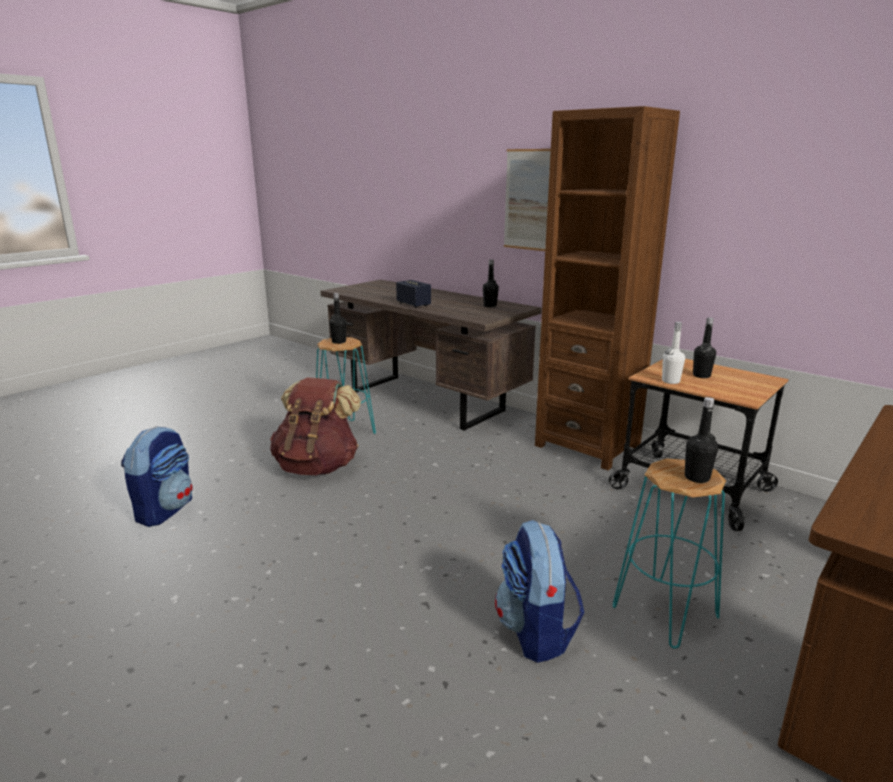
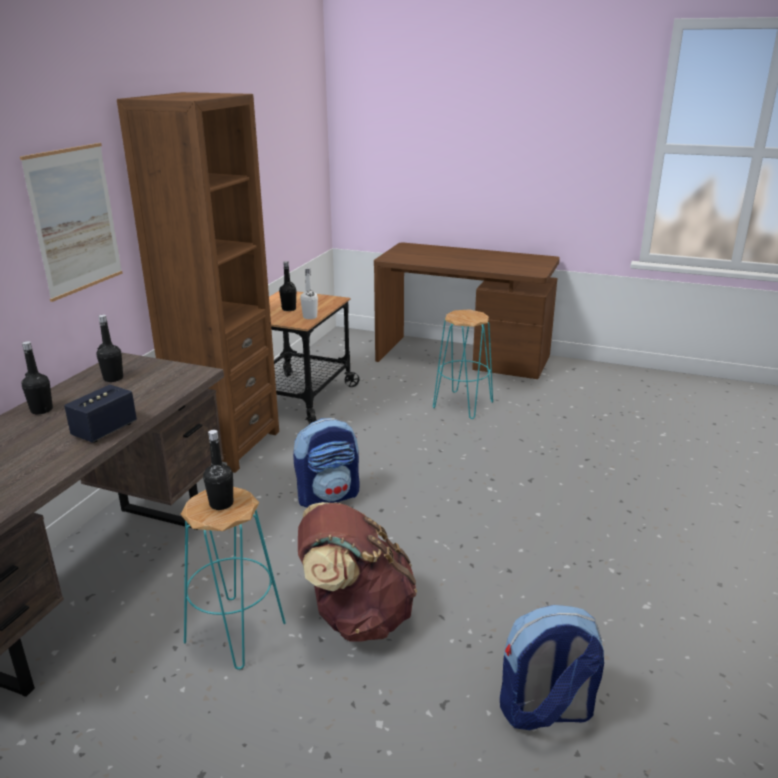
camera: 110 degrees left, 5 degrees up
(536, 632) = (518, 439): backpack -> backpack (328, 496)
(697, 477) = (470, 313): black bottle -> black bottle (41, 410)

